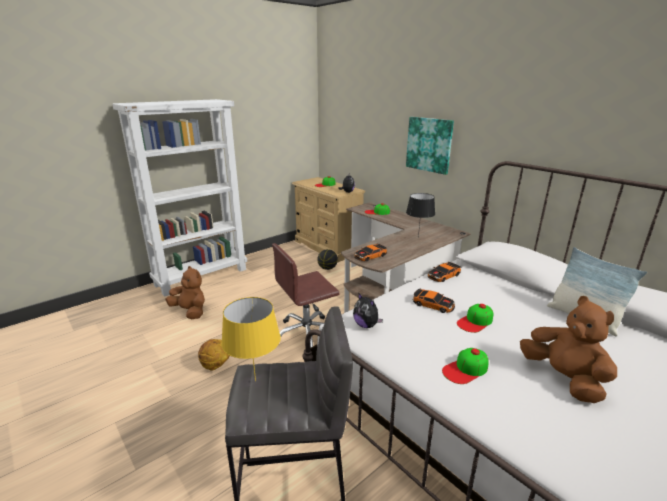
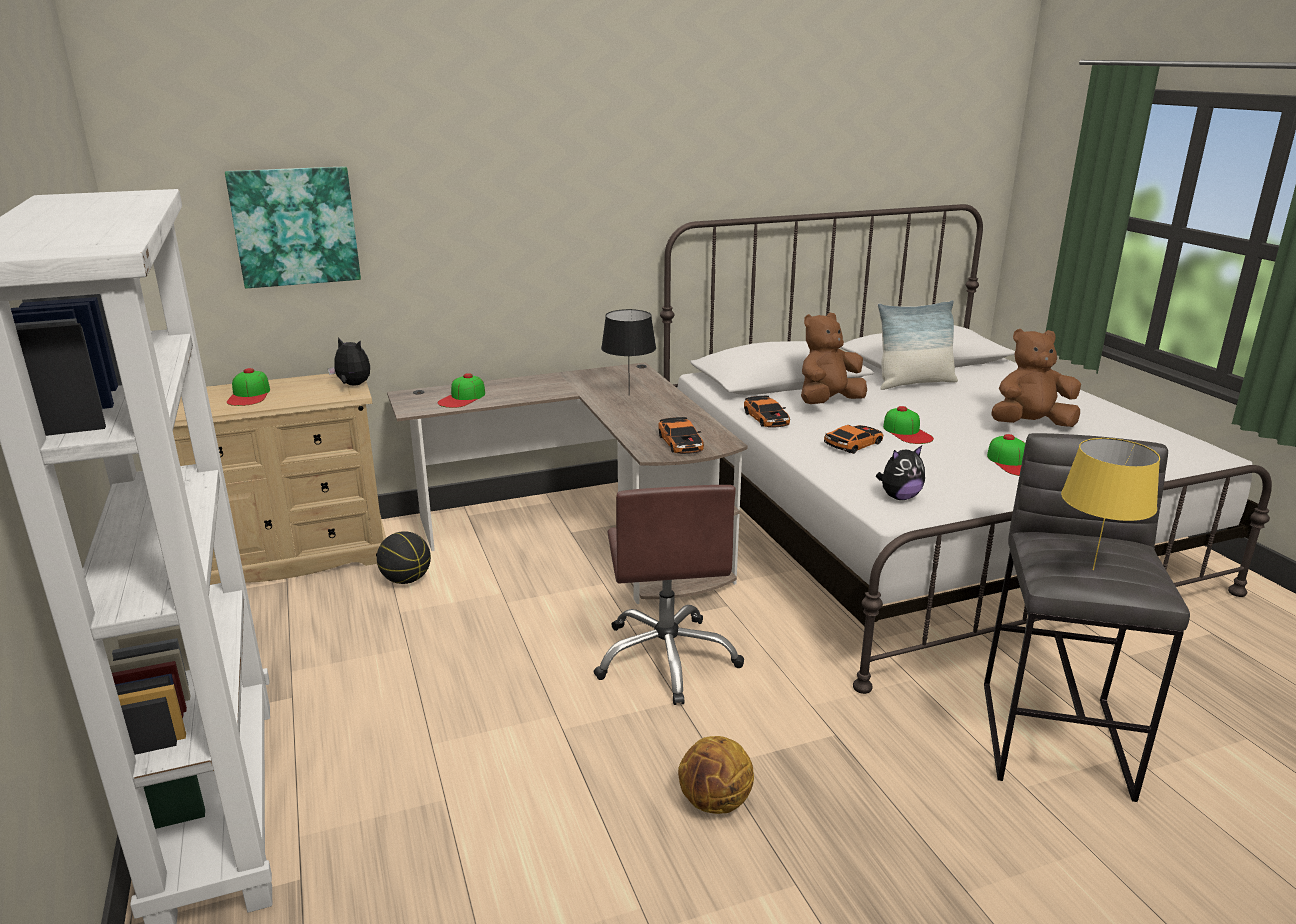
camera: 70 degrees left, 0 degrees up
(190, 311) = (428, 840): brown plush toy -> brown plush toy (828, 402)
(429, 144) = (524, 224): picture -> picture (295, 226)

